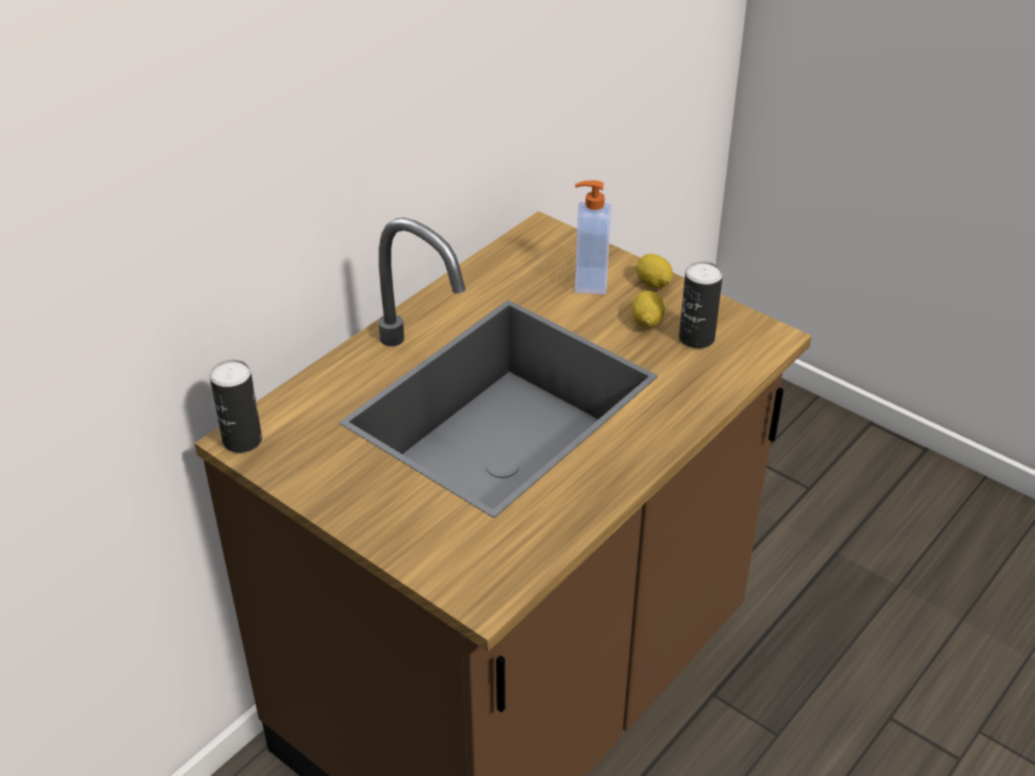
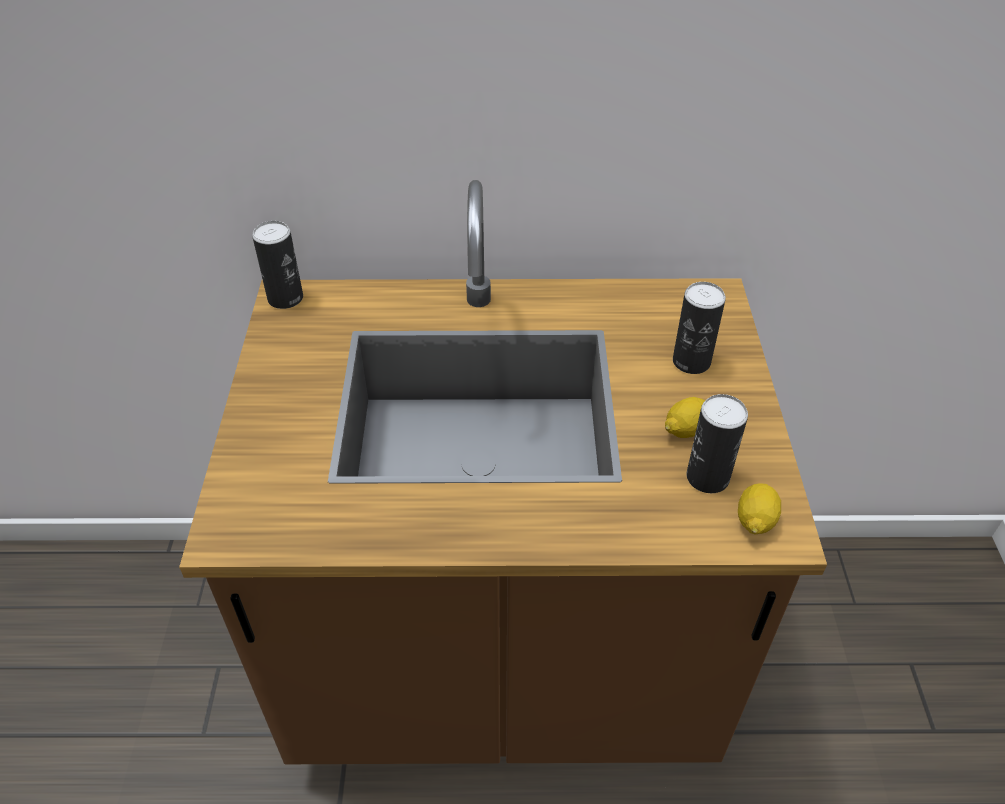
camera: 50 degrees right, 5 degrees up
(589, 281) = (691, 361): soap dispenser -> can
(653, 283) = (744, 402): lemon -> lemon (755, 520)

